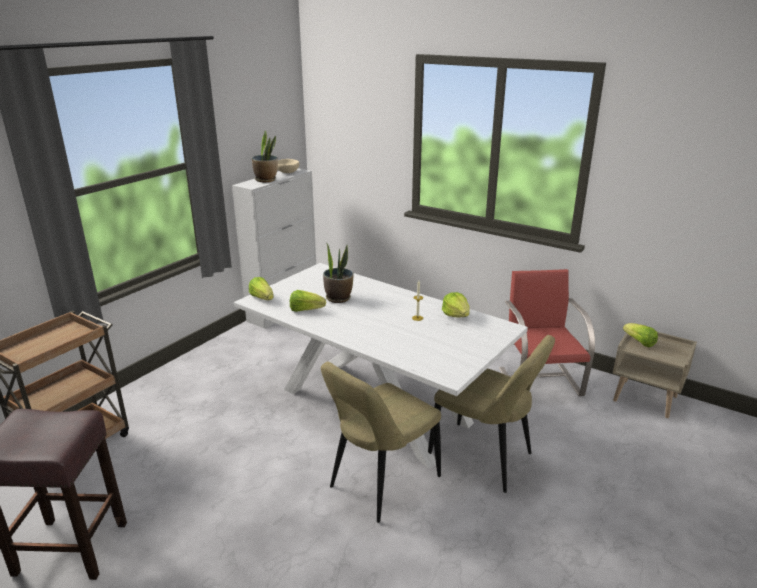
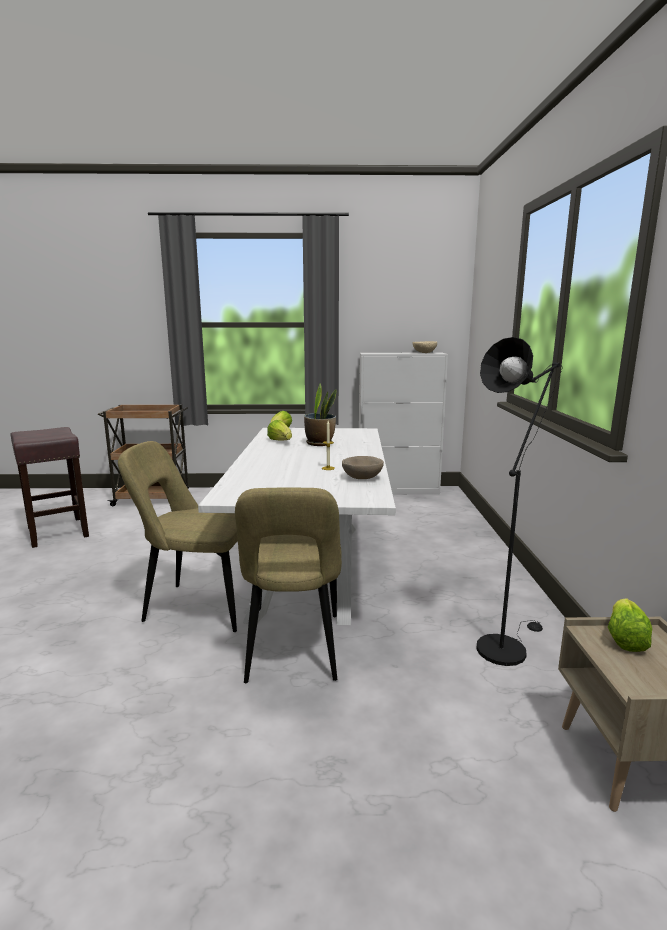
camera: 55 degrees right, 10 degrees down
(266, 180) = (391, 353): potted plant -> none
(456, 315) = (362, 478): lettuce -> beige bowl
(540, 381) = (504, 646): red chair -> black floor lamp

